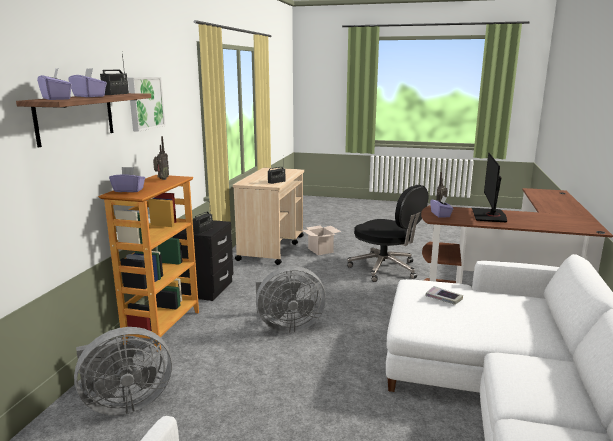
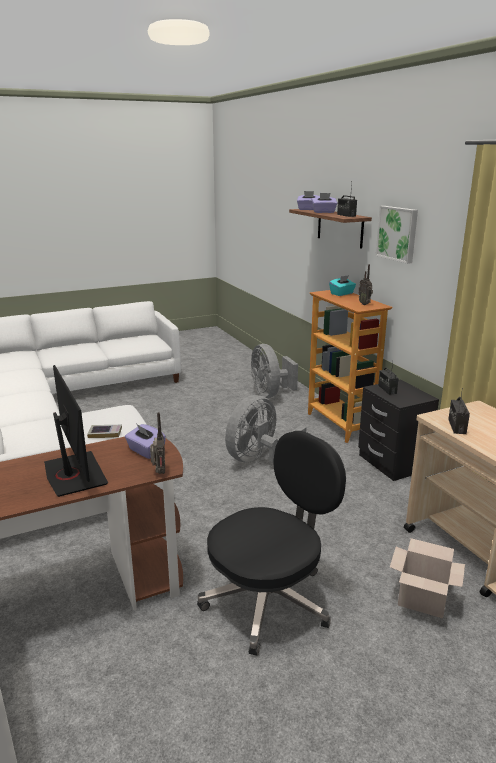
camera: 140 degrees right, 5 degrees up
(124, 403) = (270, 394): grey fan -> grey fan turned 45 degrees counterclockwise
(129, 190) = (342, 294): purple tissue box -> turquoise tissue box
(385, 269) = (269, 600): black office chair -> black office chair turned 135 degrees clockwise

